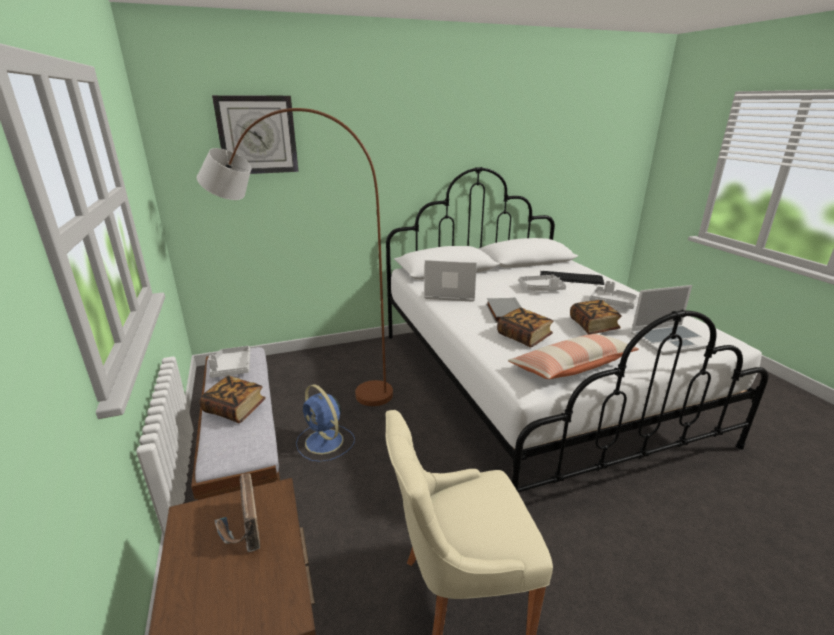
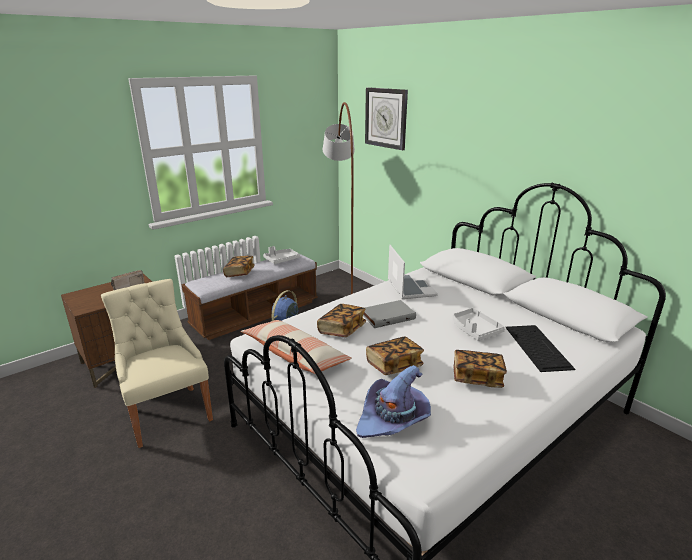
camera: 70 degrees right, 0 degrees up
(612, 303) = (477, 378): grey tray -> book
(670, 340) = (393, 418): laptop -> purple hat

